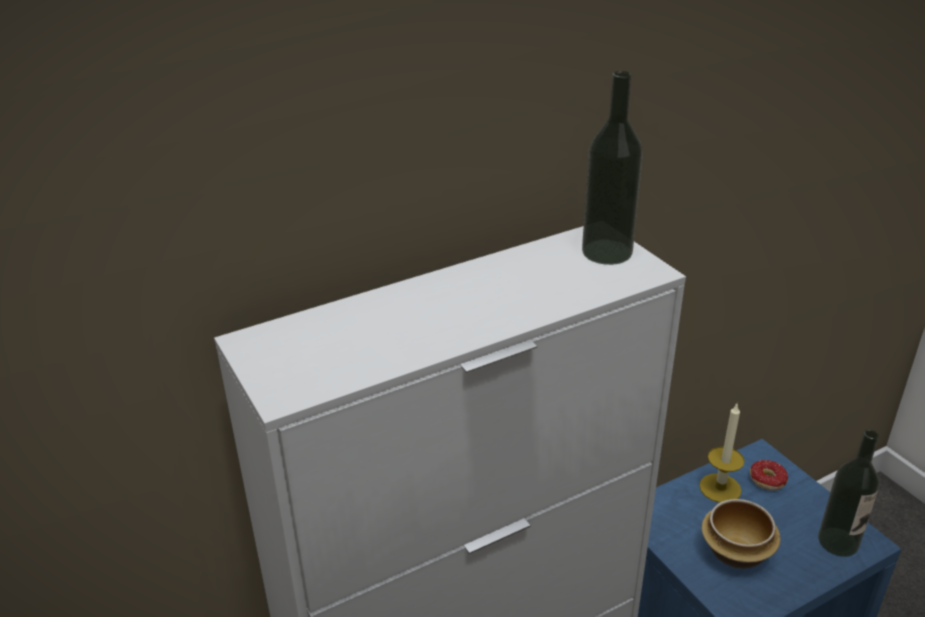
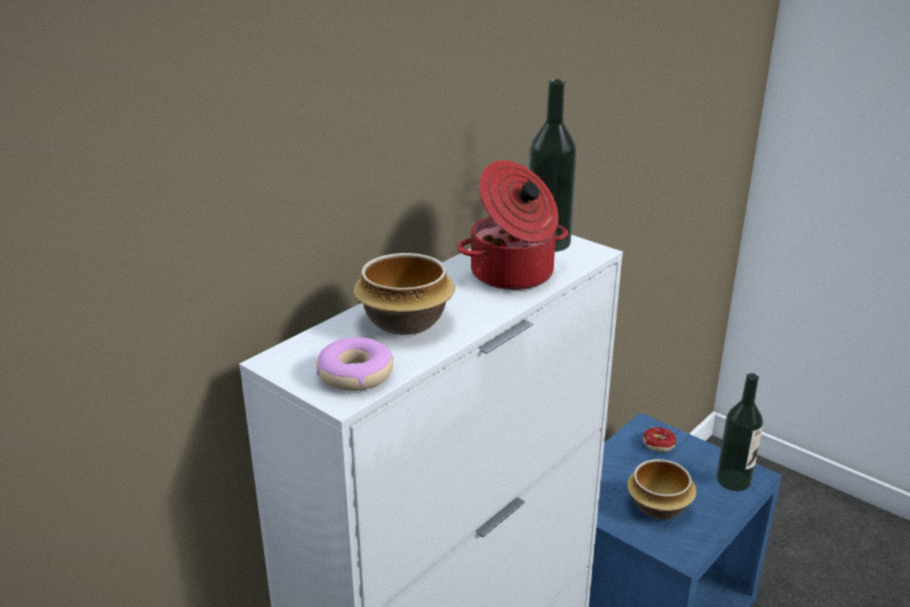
camera: 20 degrees left, 5 degrees down
(310, 372) = (355, 374): none -> donut
(394, 322) = (403, 322): none -> bowl
(544, 285) = (513, 274): none -> cooking pot
(720, 488) = (624, 459): candle -> none

